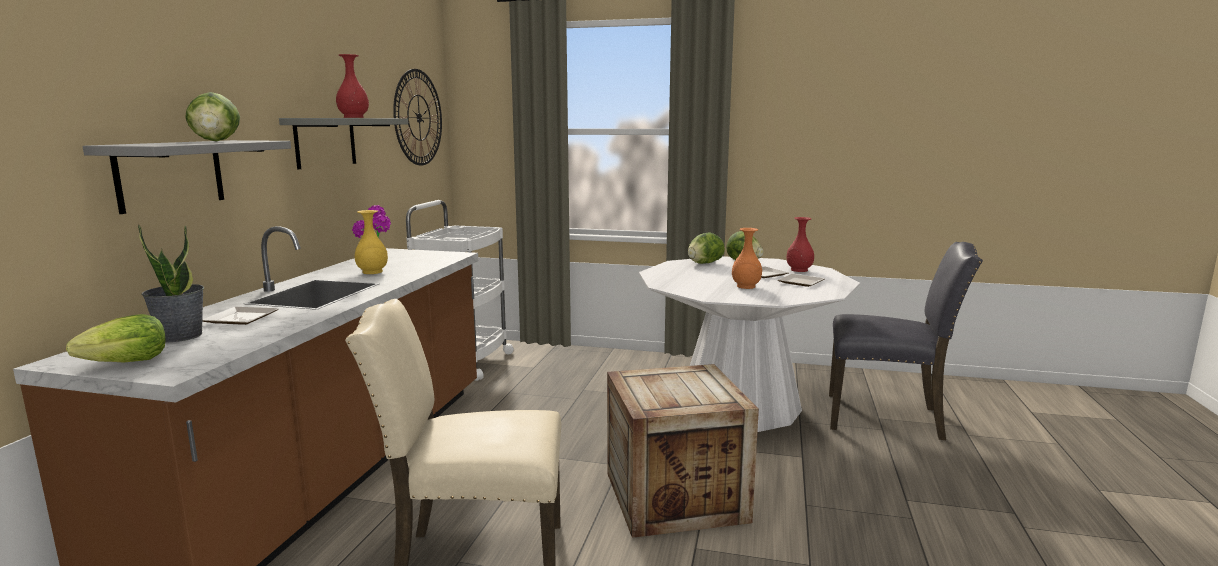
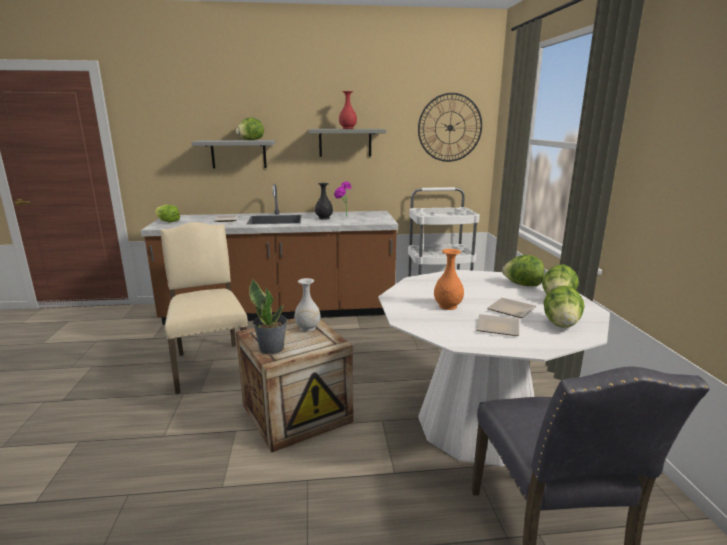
camera: 70 degrees right, 5 degrees up
(180, 336) = (200, 219): potted plant -> potted plant (272, 348)
(372, 272) = (324, 218): yellow vase -> black vase
(654, 378) = (307, 328): none -> white vase
(799, 270) = (561, 324): red vase -> lettuce

